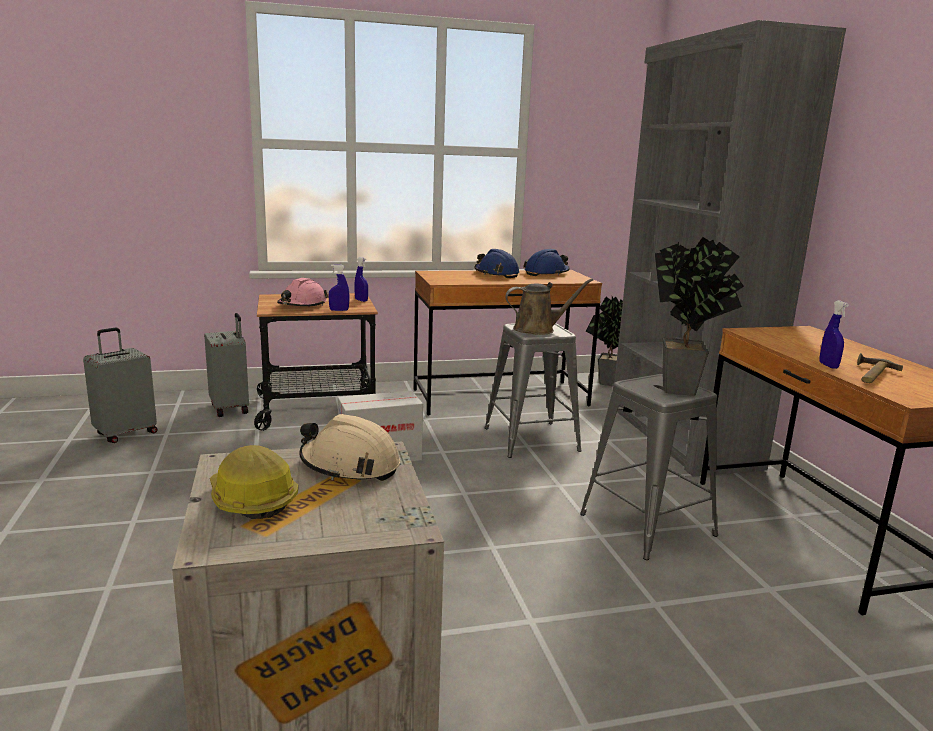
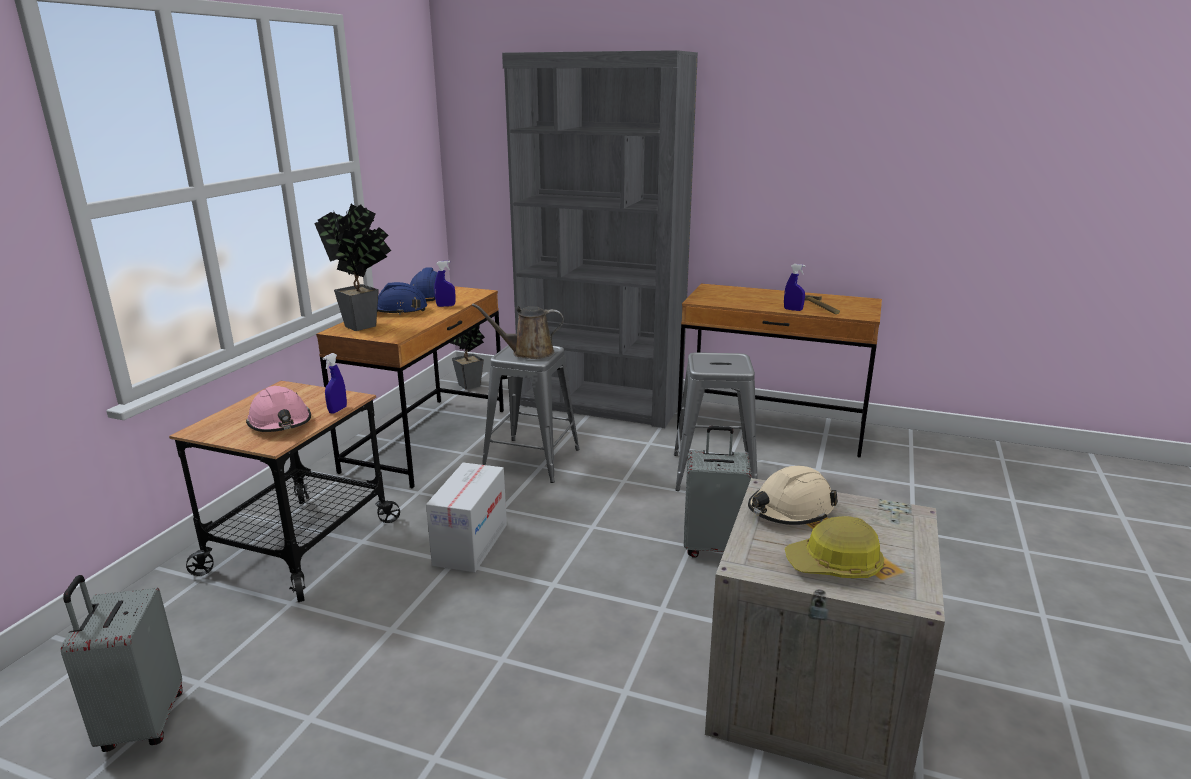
camera: 55 degrees left, 5 degrees up
(230, 408) = (194, 608): grey suitcase -> grey suitcase (714, 547)
(361, 300) = (313, 390): blue spray bottle -> blue spray bottle (446, 306)
(538, 329) = (528, 353): brown watering can -> brown watering can turned 120 degrees counterclockwise
(685, 391) = (734, 359): potted plant -> potted plant (366, 325)

